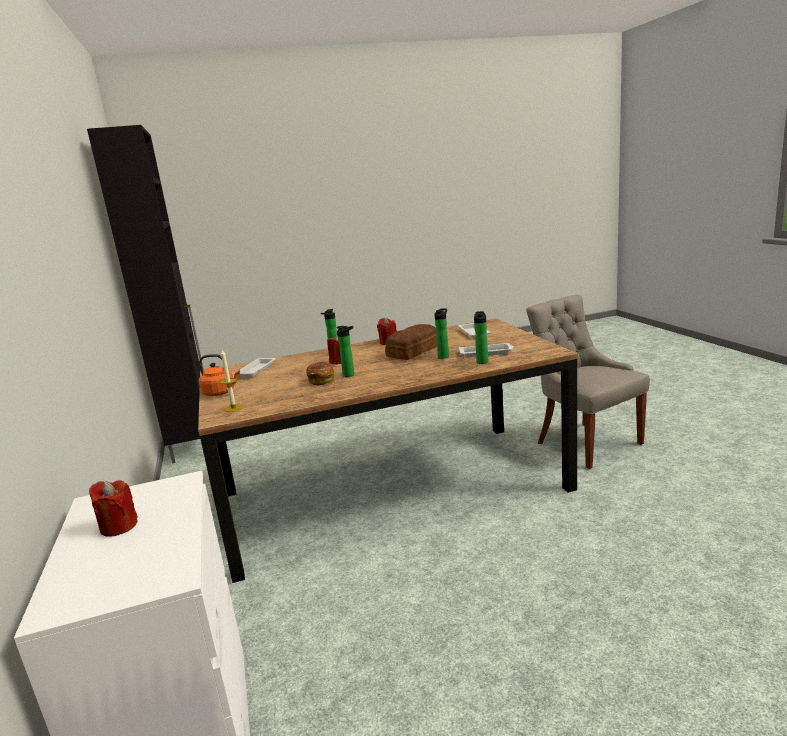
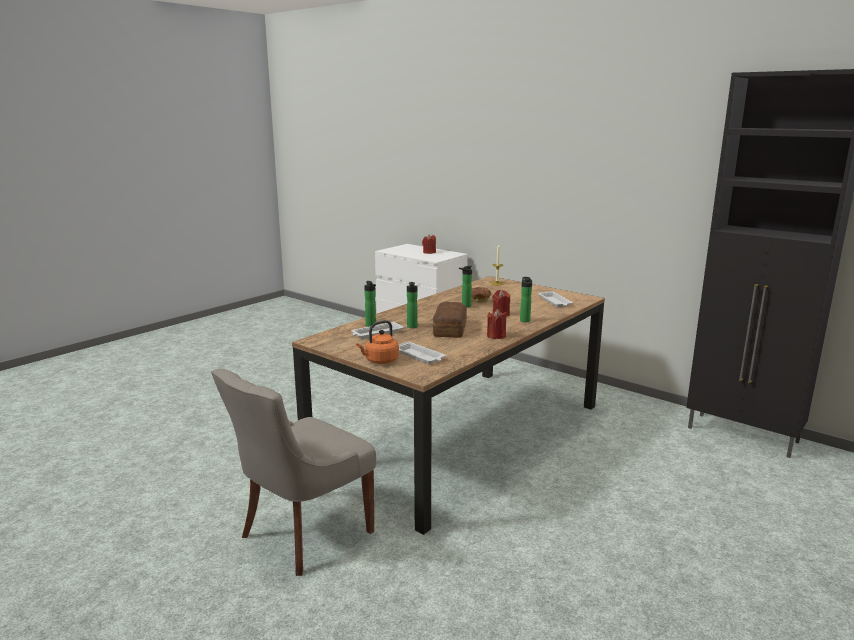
camera: 145 degrees right, 0 degrees up
(221, 393) = (533, 288): orange kettle -> orange kettle (380, 361)
(586, 443) = (303, 534): grey chair -> grey chair turned 105 degrees clockwise

